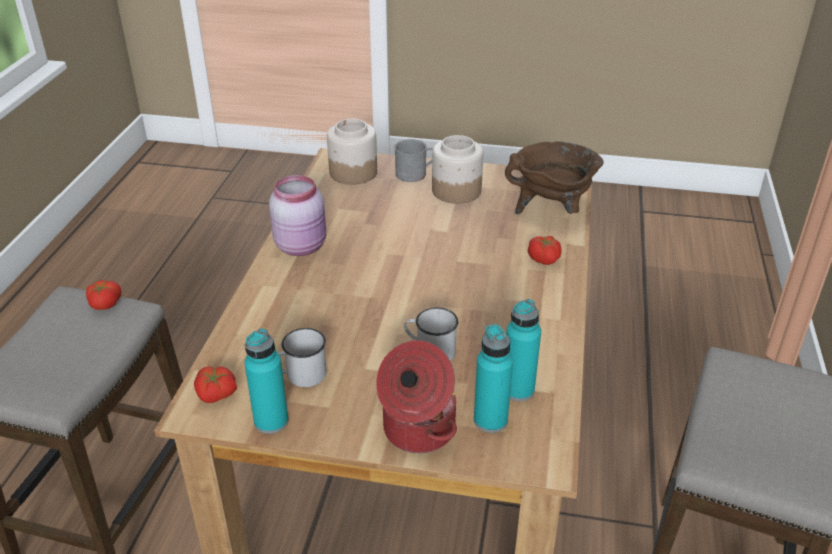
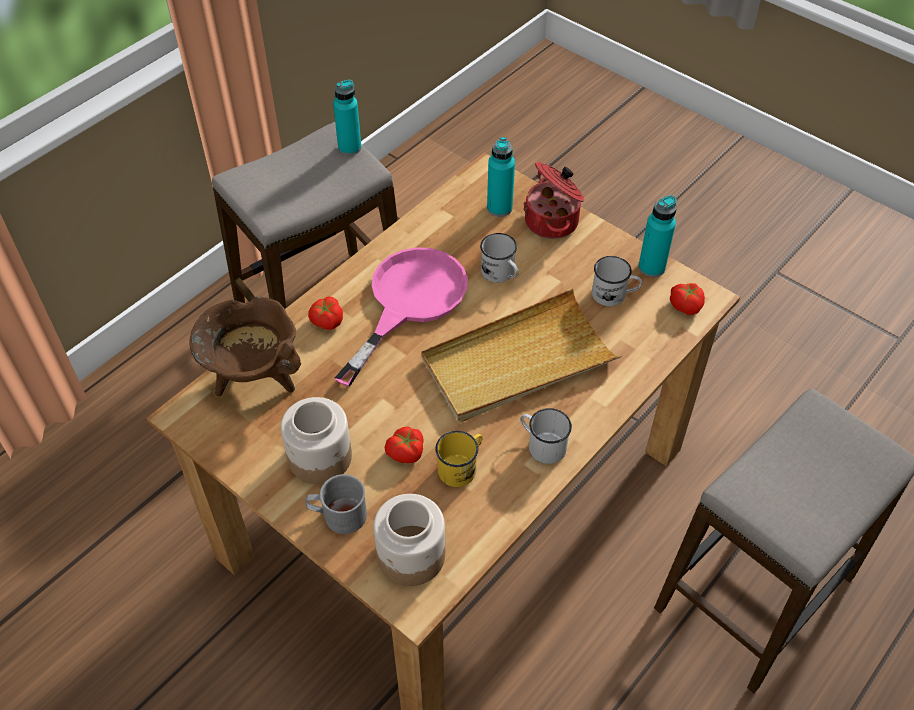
camera: 150 degrees left, 15 degrees up
(104, 303) = (764, 513): tomato -> tomato (406, 453)
(302, 246) = (542, 445): pink jar -> white mug
(354, 216) = (461, 467): none -> yellow mug
(359, 288) = (518, 361): none -> beige tray
(493, 296) = (409, 302): none -> pink frying pan
(518, 390) = (462, 219): turquoise bottle -> turquoise bottle (349, 147)

